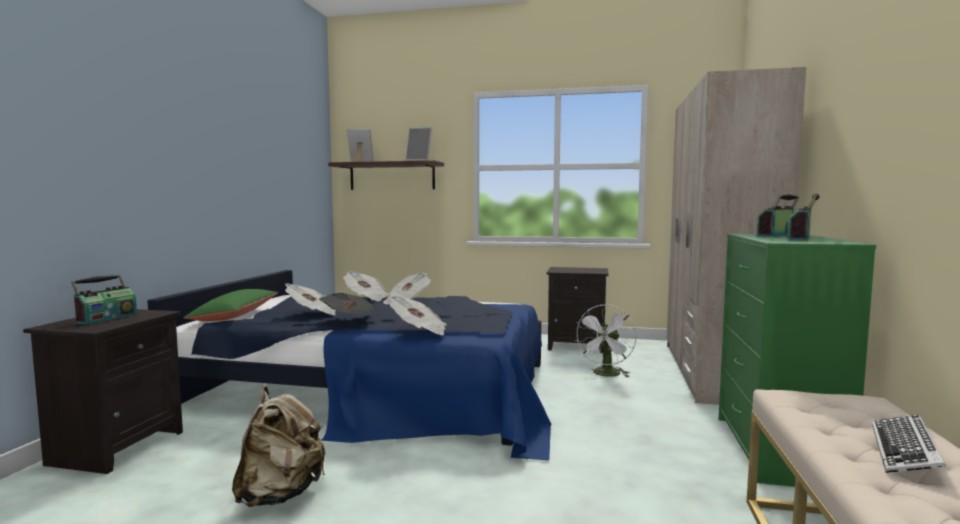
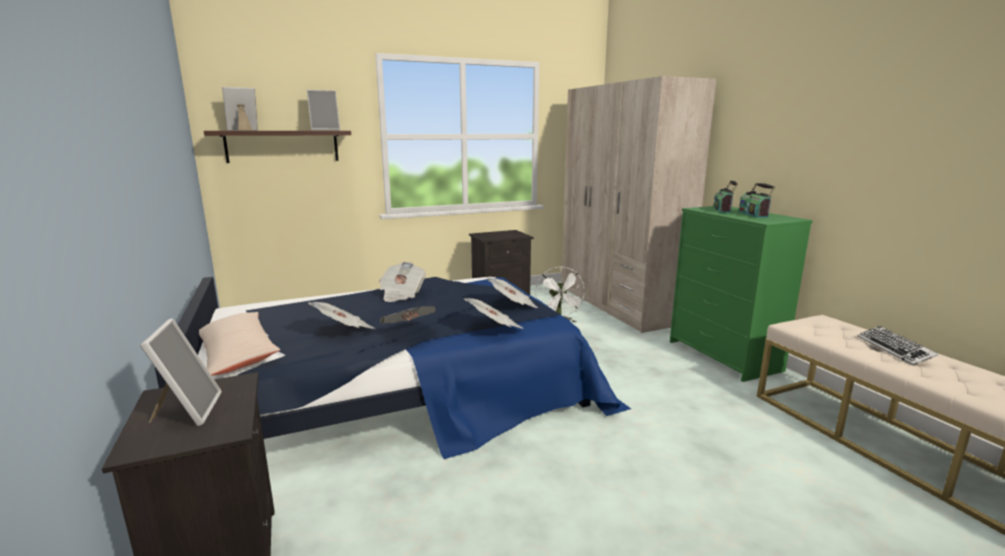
camera: 35 degrees left, 10 degrees up
(106, 318) = (187, 411): radio -> picture frame
(235, 316) = (237, 354): green pillow -> beige pillow
(281, 494) = (496, 523): beige backpack -> none
(366, 298) = (348, 297): newspaper -> newspaper (512, 305)

